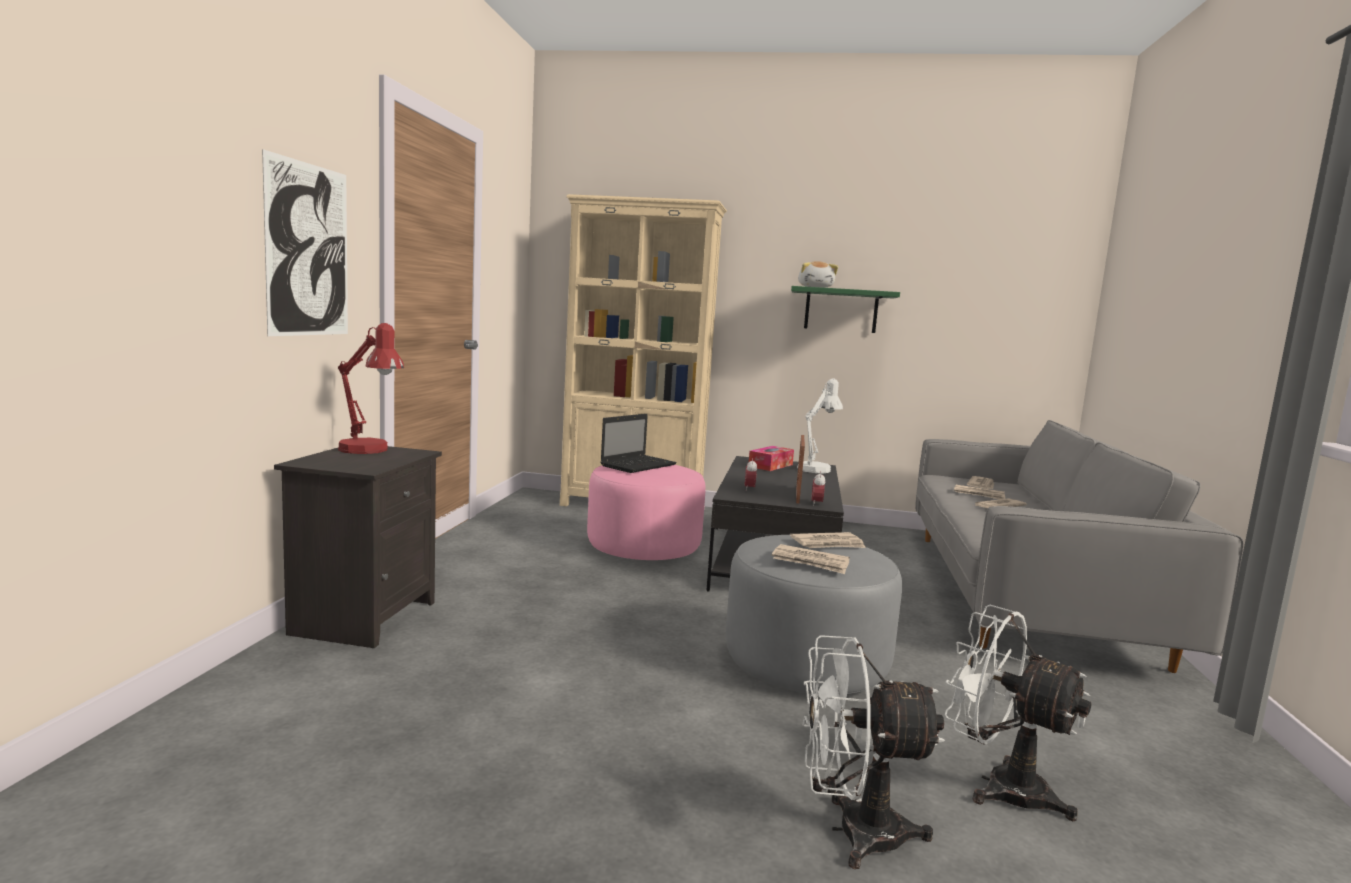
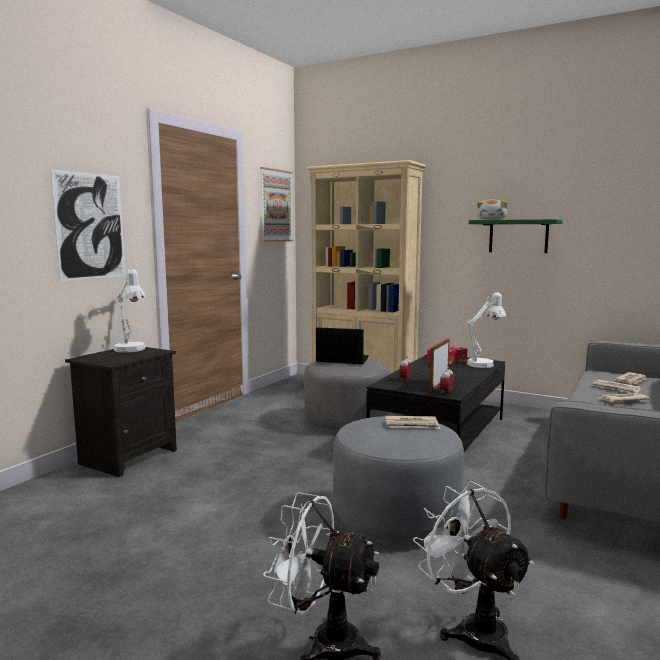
camera: 20 degrees right, 0 degrees up
(369, 451) = (131, 350): red table lamp -> white table lamp
(511, 245) = (276, 205): none -> picture
(639, 465) = (341, 360): laptop -> laptop turned 135 degrees counterclockwise
(643, 548) = (346, 420): pink ottoman -> grey ottoman
(810, 562) = (379, 438): newspaper -> none

